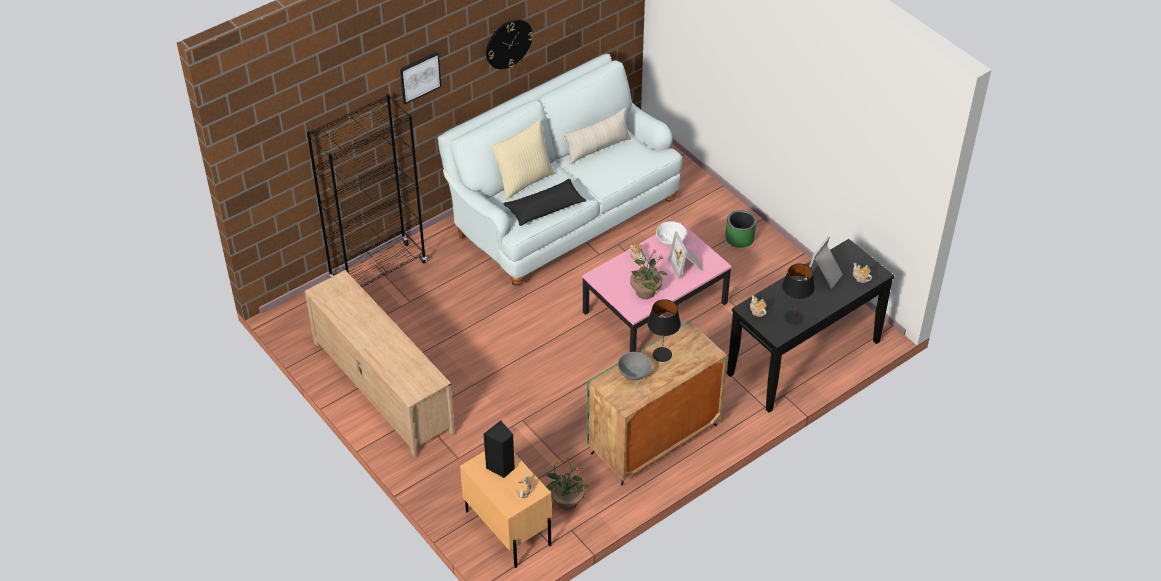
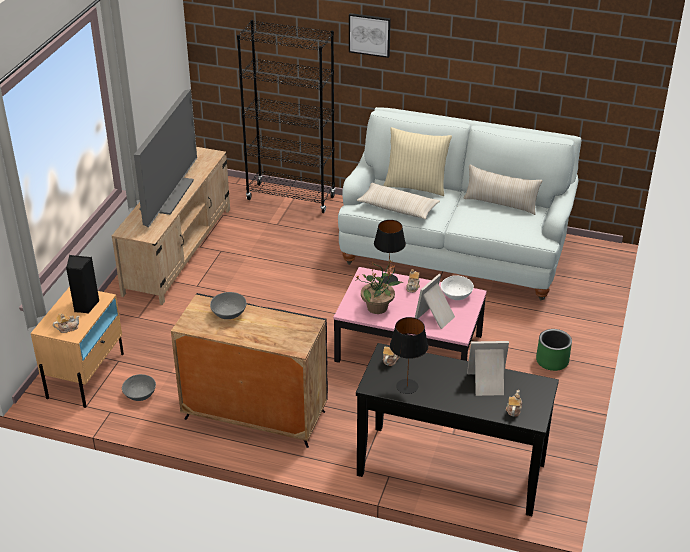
camera: 55 degrees right, 10 degrees down
(379, 340) = (167, 194): none -> television
(508, 43) = (470, 58): wall clock -> none
(545, 208) = (398, 208): black pillow -> beige pillow
(566, 501) = (140, 395): potted plant -> grey bowl
(653, 440) = (254, 415): green cabinet -> black cabinet
(662, 354) = (267, 320): black table lamp -> black table lamp (389, 279)

